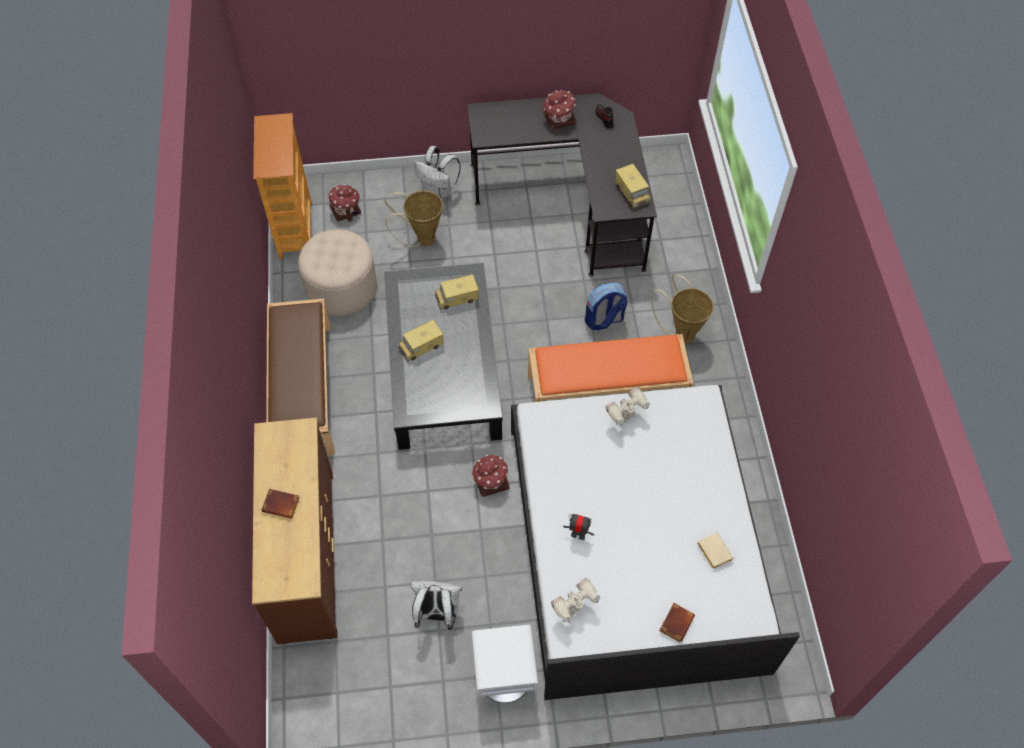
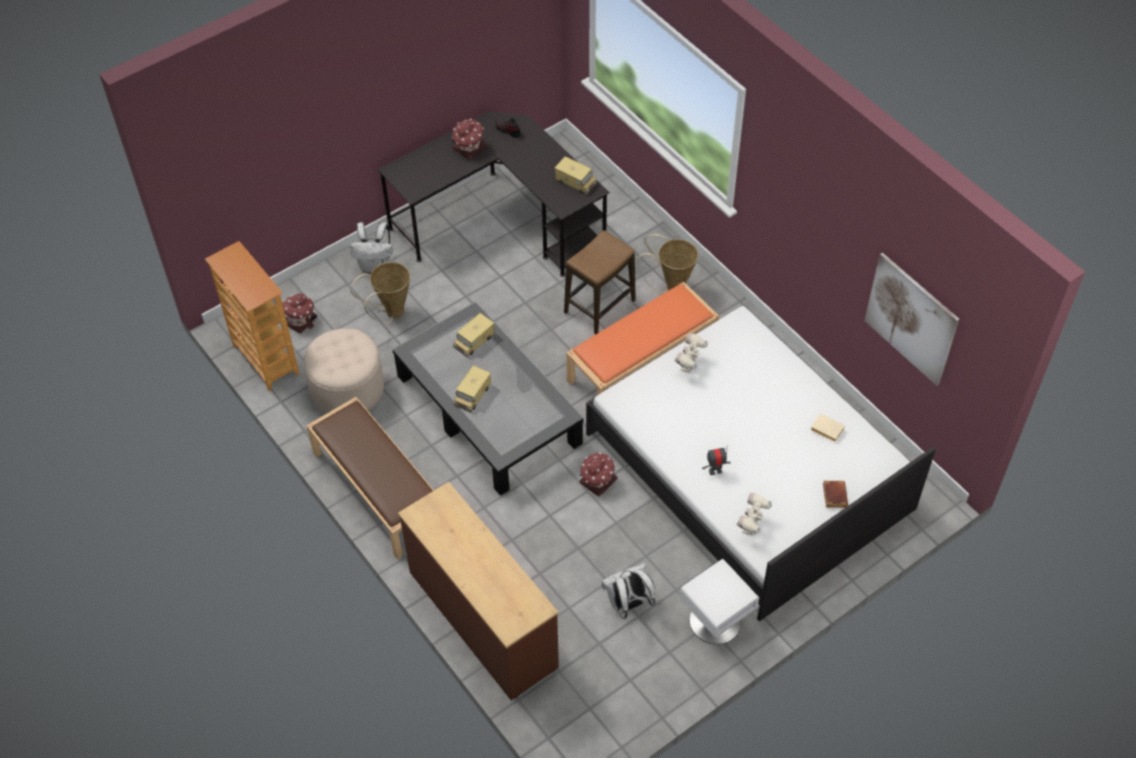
camera: 30 degrees left, 5 degrees down
(282, 504) = (472, 561): brown book -> none
(604, 320) = (599, 307): backpack -> stool
(843, 490) = (911, 319): none -> picture

